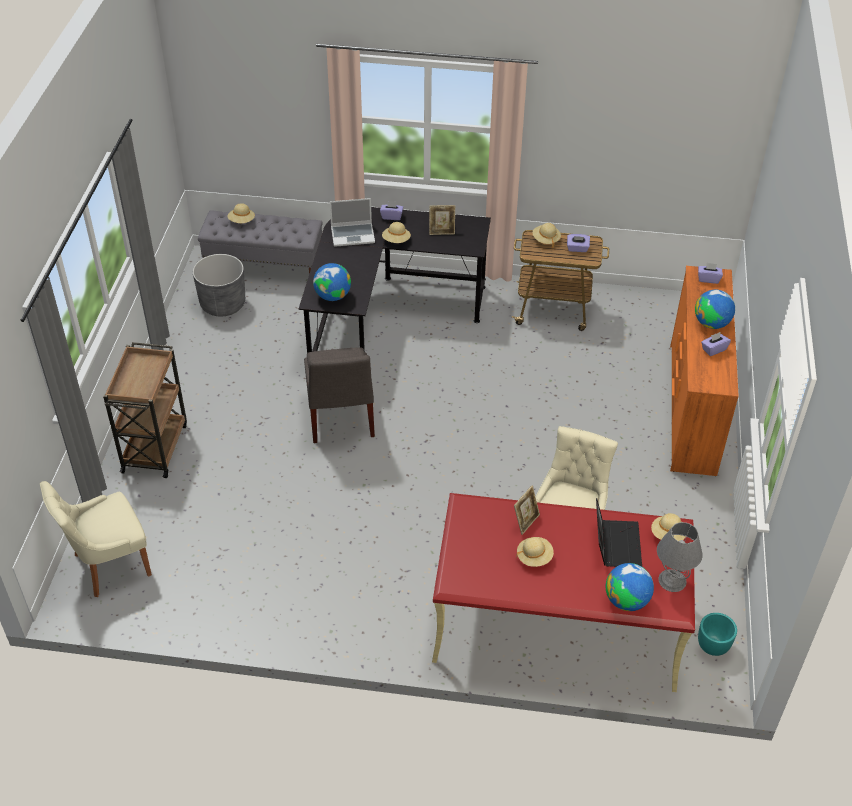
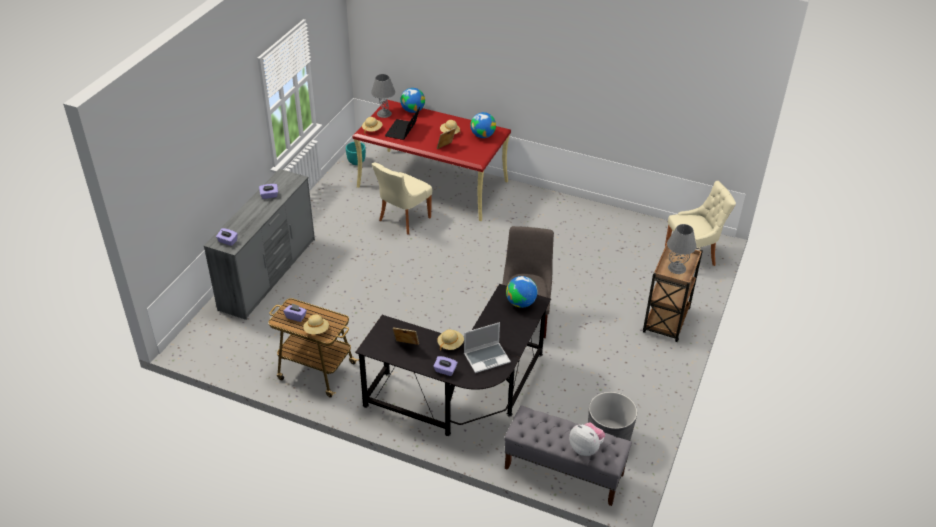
camera: 165 degrees left, 5 degrees down
(140, 373) = (677, 268): none -> grey table lamp
(241, 221) = (586, 448): beige hat -> plush toy
(353, 235) = (487, 357): laptop -> laptop turned 150 degrees clockwise
(691, 408) = (269, 273): orange dresser -> grey dresser
(711, 323) = (255, 211): globe -> globe (482, 136)

